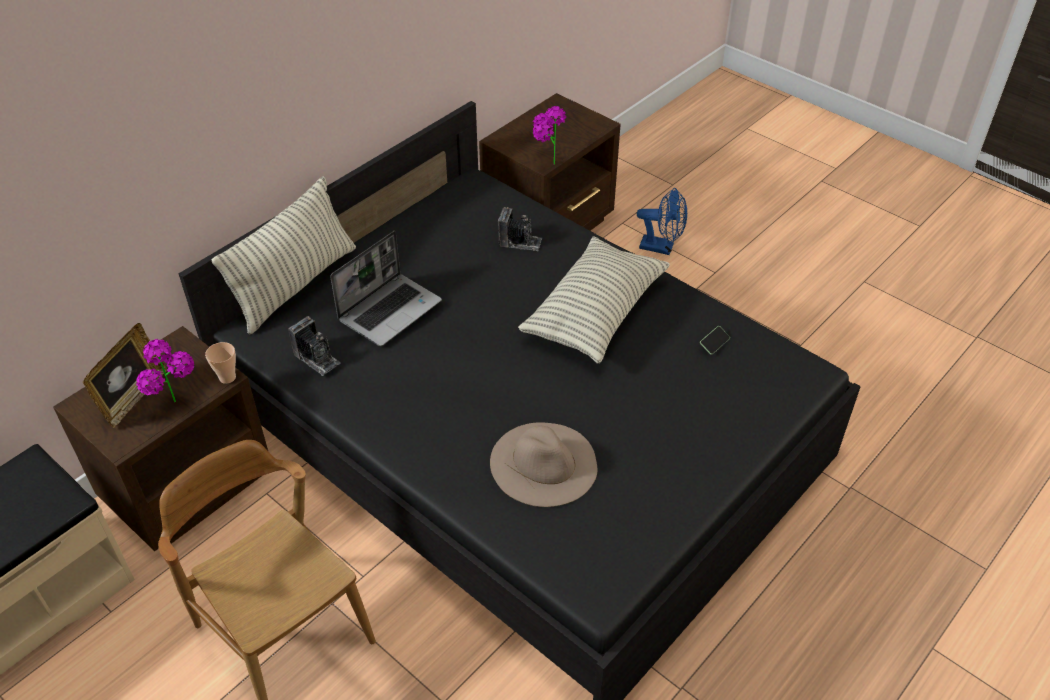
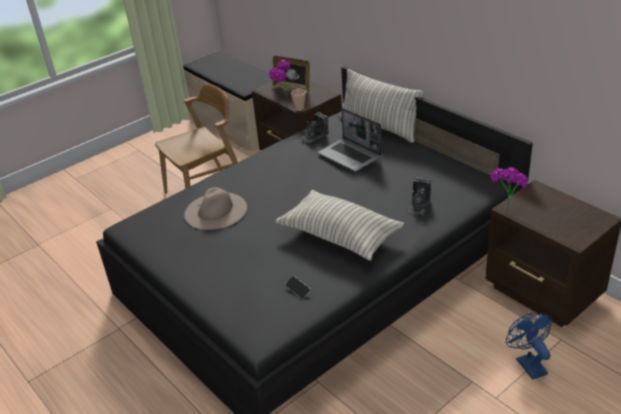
camera: 100 degrees right, 10 degrees down
(662, 247) = (528, 363): blue fan -> blue fan turned 135 degrees clockwise

